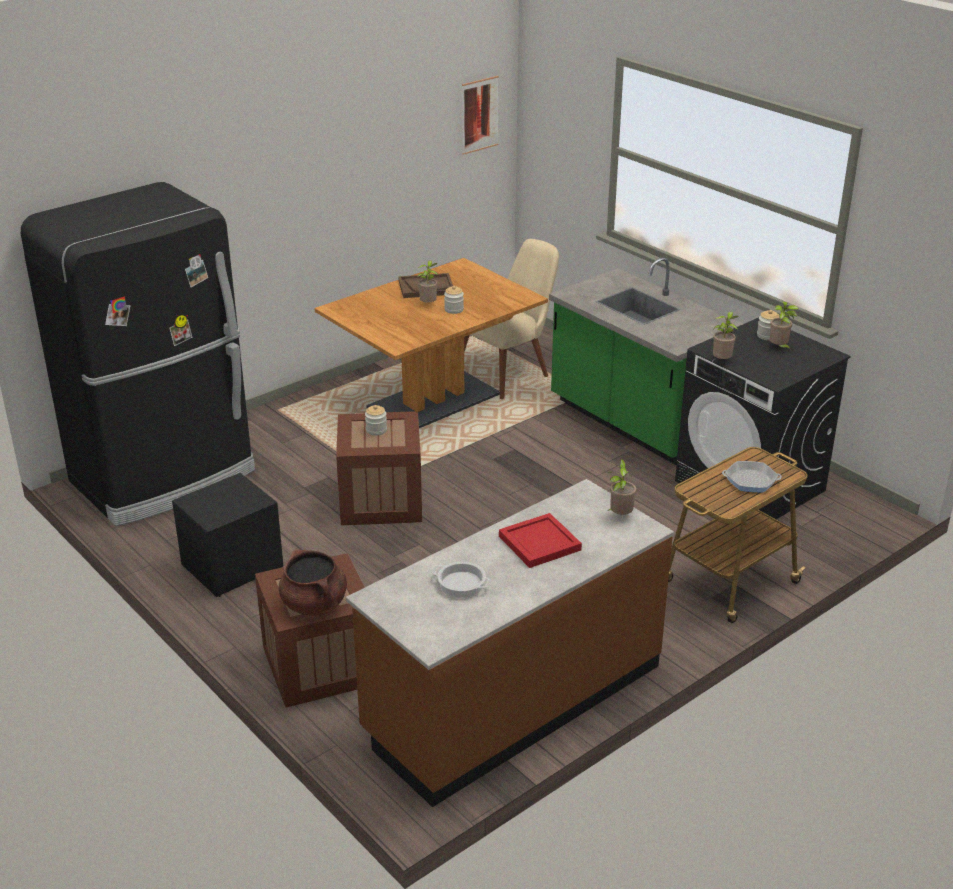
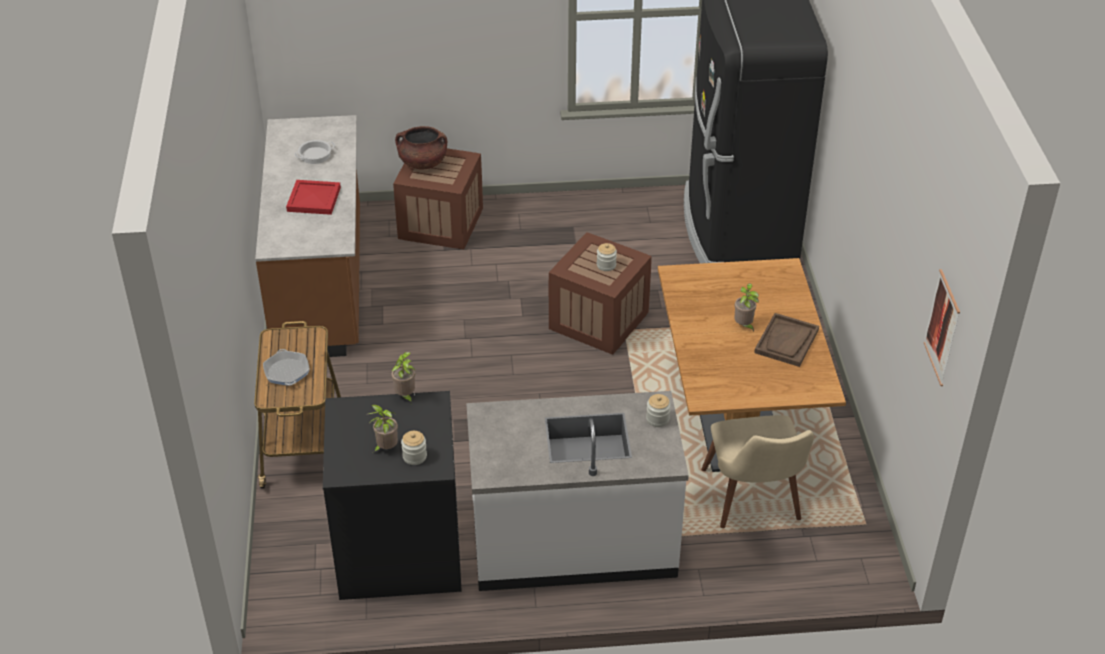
camera: 125 degrees right, 10 degrees up
(232, 566) = (584, 224): black nightstand -> none
(454, 309) = (718, 337): jar -> jar (657, 419)
(619, 515) = (298, 244): potted plant -> none
(637, 423) = (573, 541): green counter -> white counter
(750, 481) = (287, 372): frying pan -> frying pan turned 60 degrees counterclockwise

